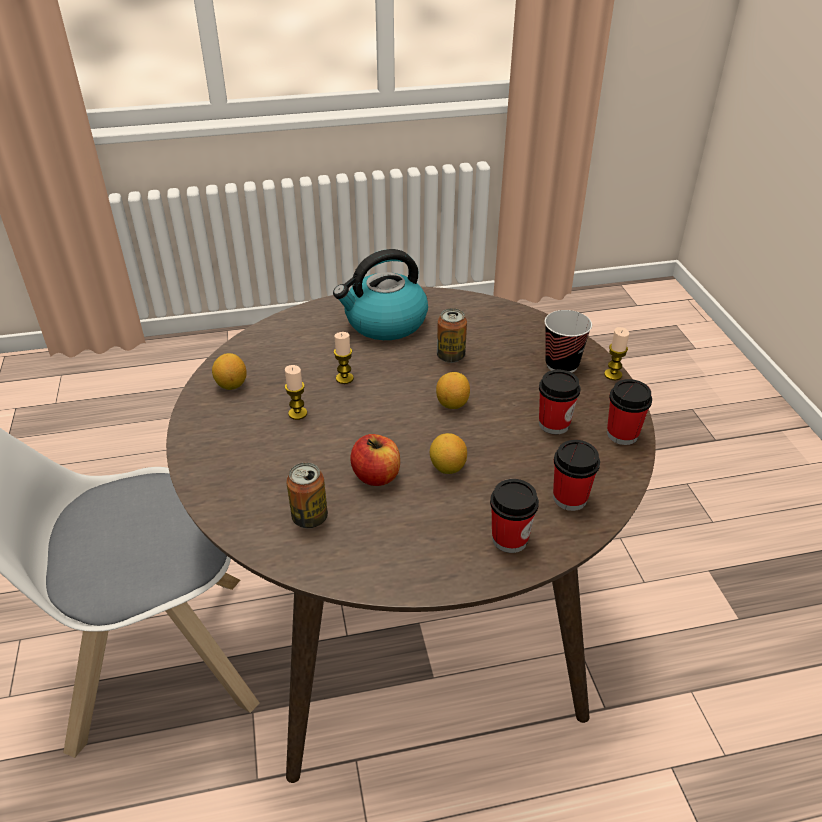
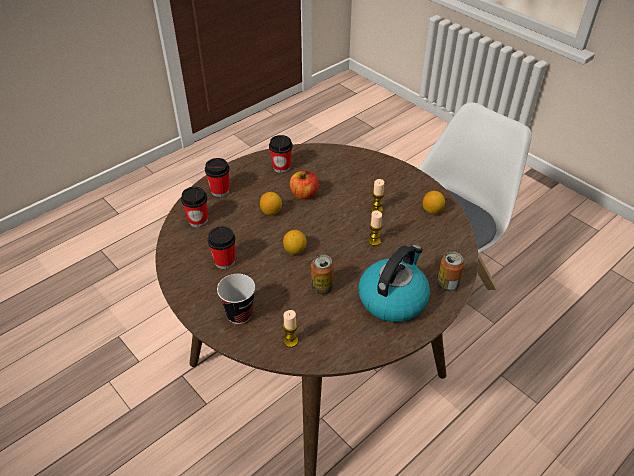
camera: 150 degrees right, 5 degrees up
(309, 517) = (318, 166): can -> can (447, 284)
(613, 375) = (198, 320): candle -> candle (291, 341)
(622, 434) = (179, 271): cup -> cup (281, 167)

